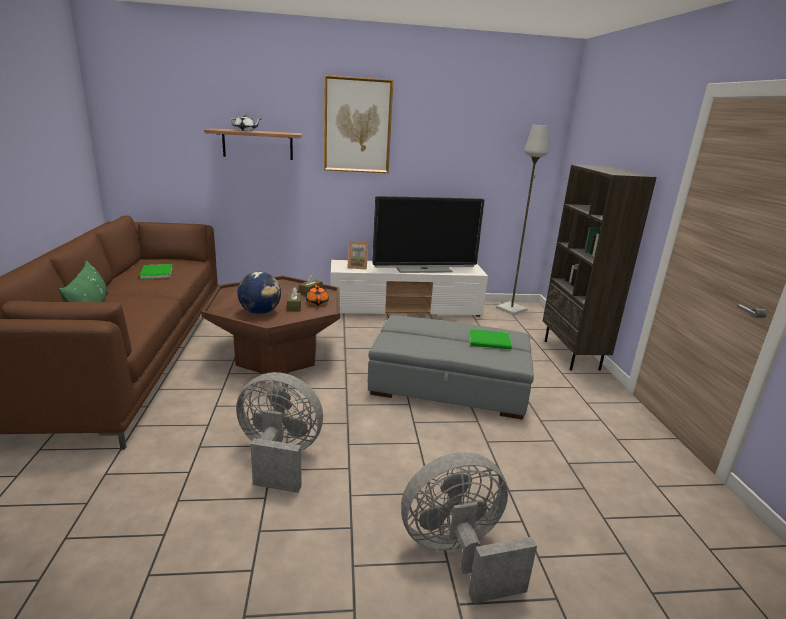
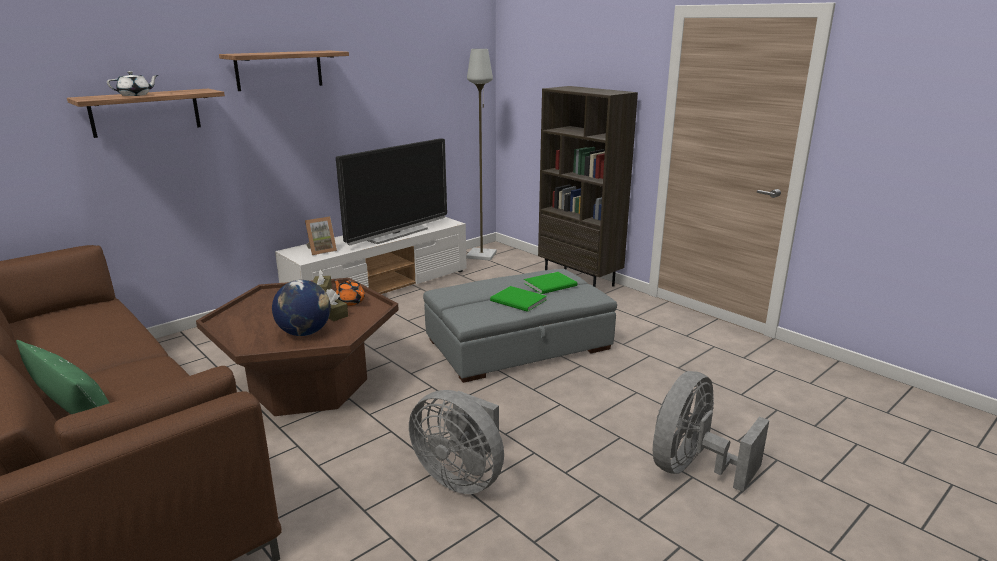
camera: 35 degrees left, 0 degrees up
(155, 273) = (76, 335): green book -> green book (519, 301)
(279, 458) = (461, 477): grey fan -> grey fan turned 120 degrees counterclockwise
(357, 126) = (279, 70): picture -> shelf

